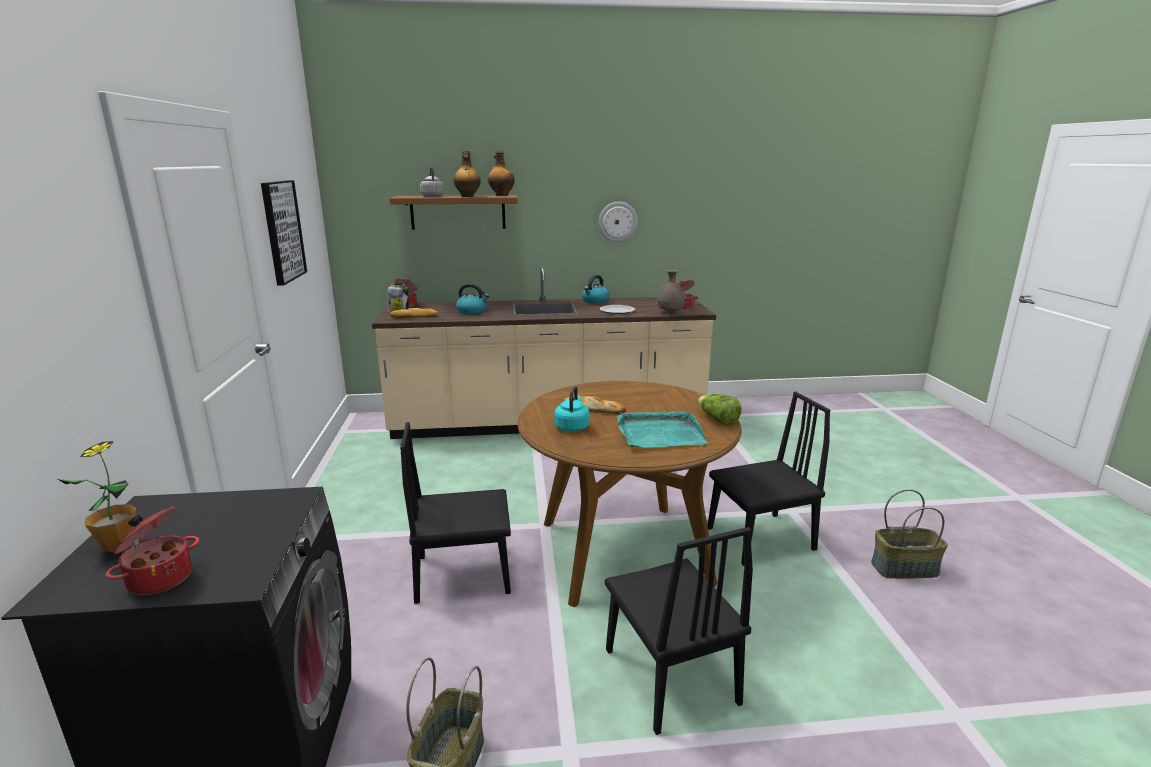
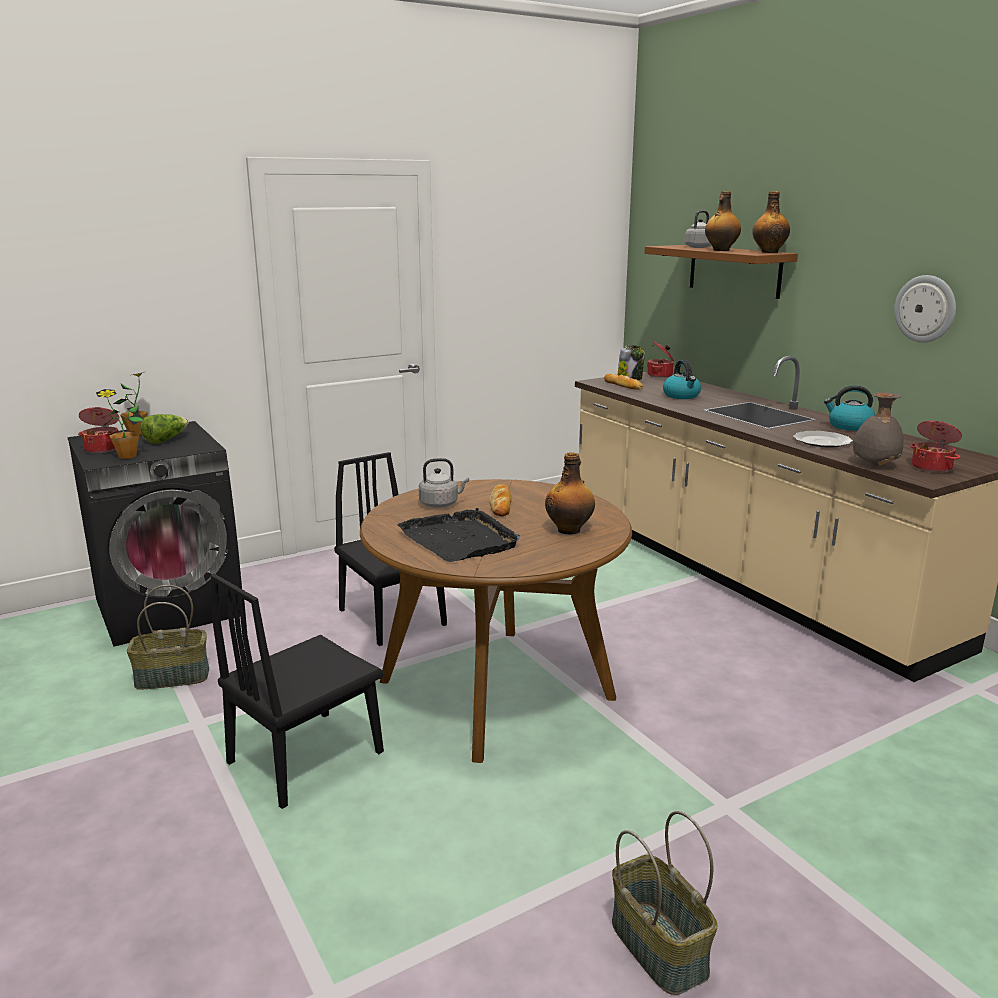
camera: 65 degrees right, 0 degrees up
(242, 557) = (127, 456): none -> potted plant
(282, 231) = (505, 270): picture -> none
(572, 427) = (441, 504): turquoise kettle -> grey kettle
(659, 433) = (460, 539): turquoise tray -> black tray
(665, 400) = (569, 530): none -> bottle
(717, 420) = (535, 562): lettuce -> lettuce (165, 440)
(760, 538) = (614, 784): black chair -> none

